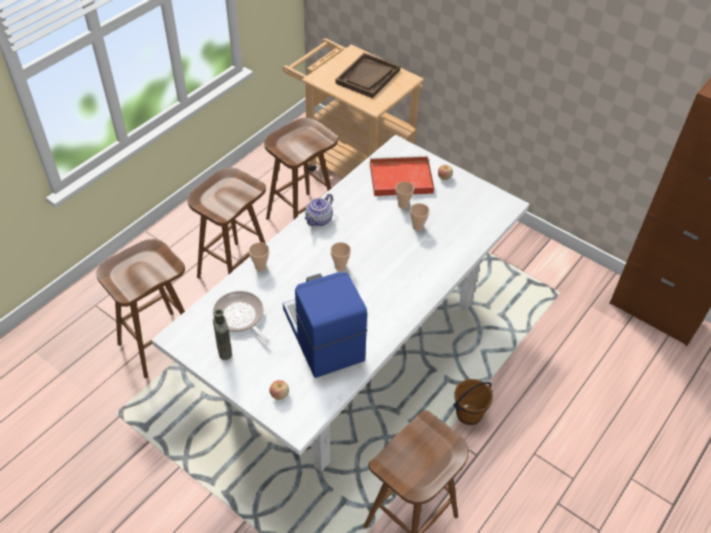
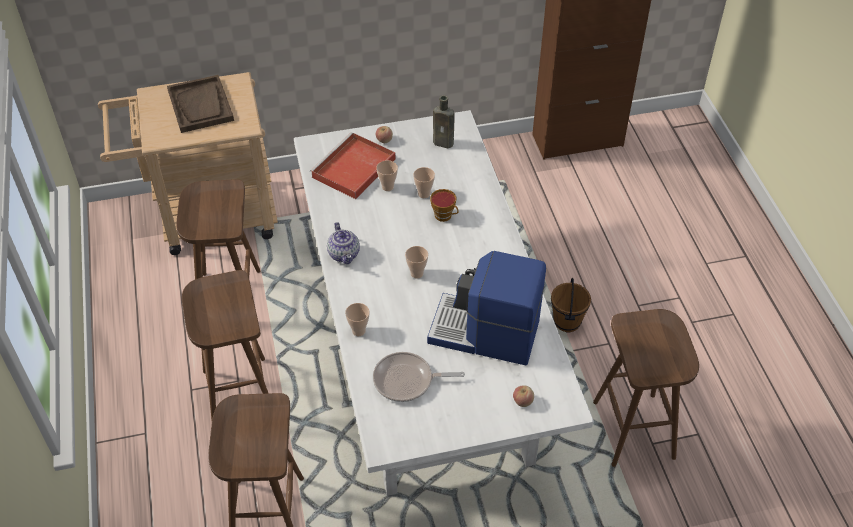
camera: 50 degrees left, 0 degrees up
(225, 352) = (438, 415): brown bottle -> brown bottle (444, 143)
(409, 250) = (445, 216): none -> cup

